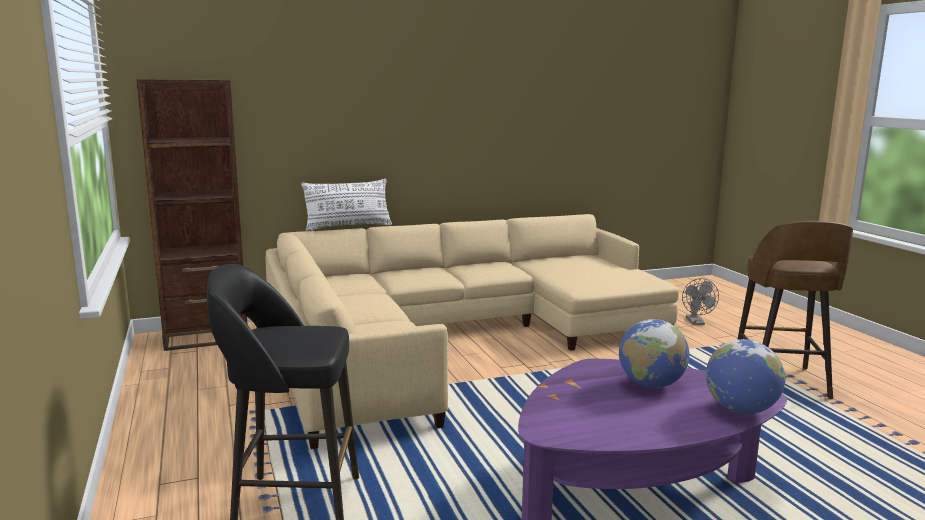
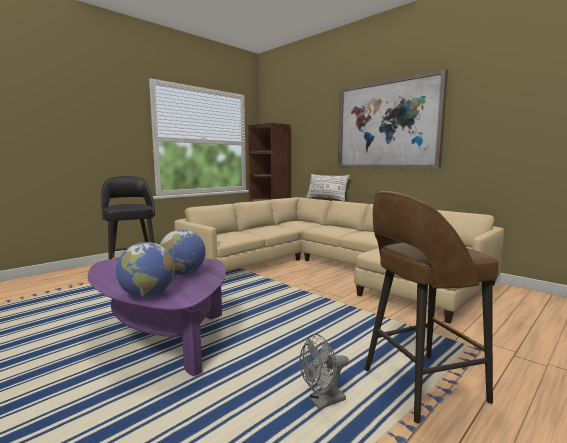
camera: 65 degrees right, 5 degrees down
(442, 97) = (387, 125): none -> picture
(696, 322) = (514, 331): grey fan -> grey fan (322, 402)

